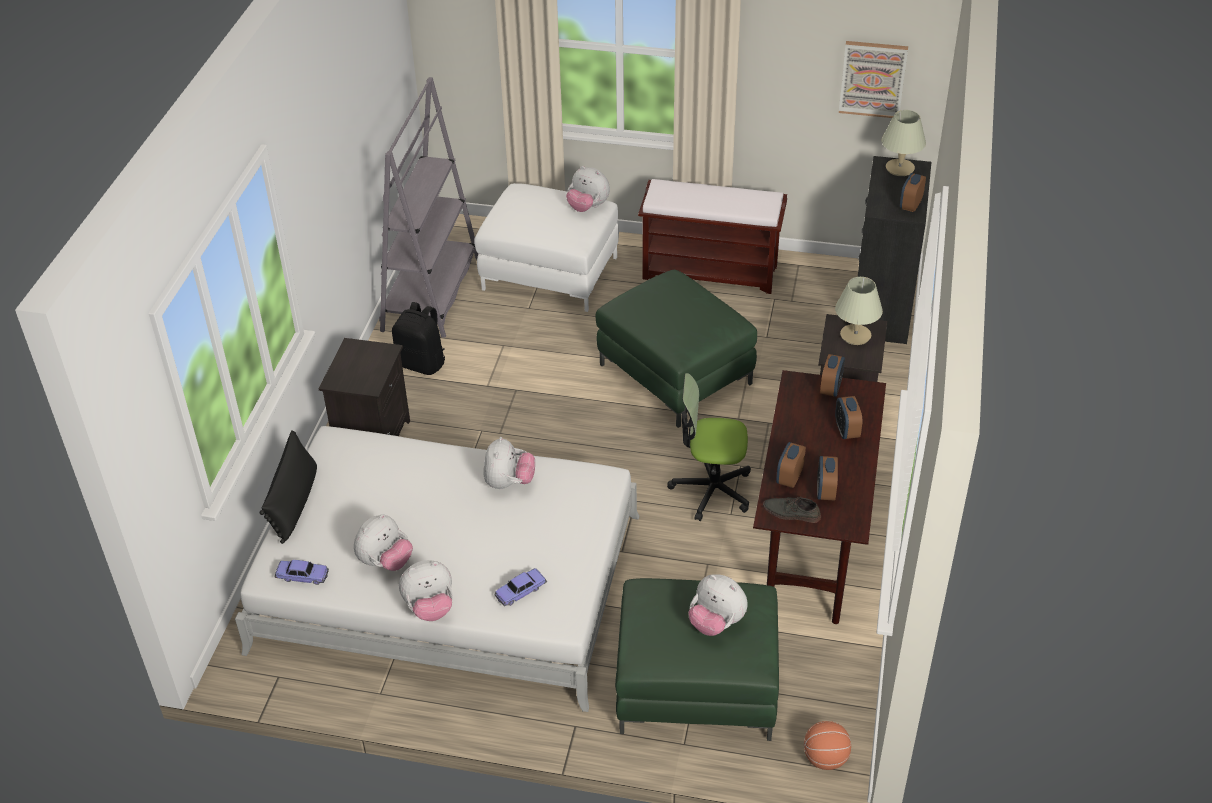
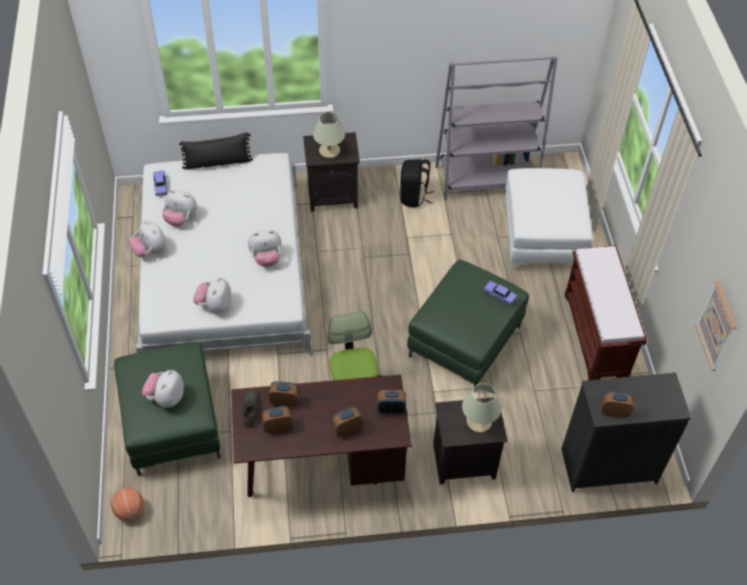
camera: 70 degrees right, 10 degrees up
(520, 591) = (174, 290): toy car -> toy car (499, 295)
(588, 207) = (572, 221): plush toy -> plush toy (215, 305)
(900, 168) = (666, 395): beige table lamp -> beige table lamp (329, 151)

